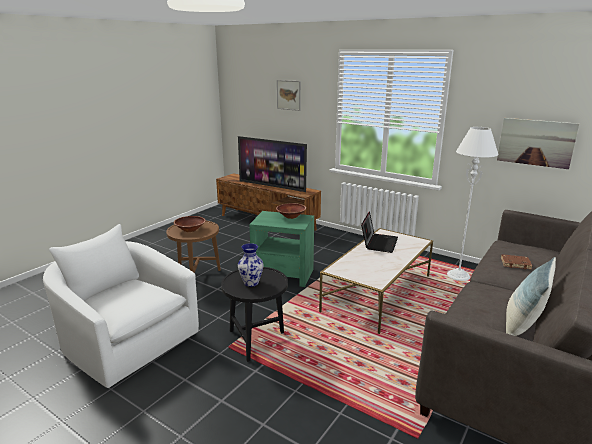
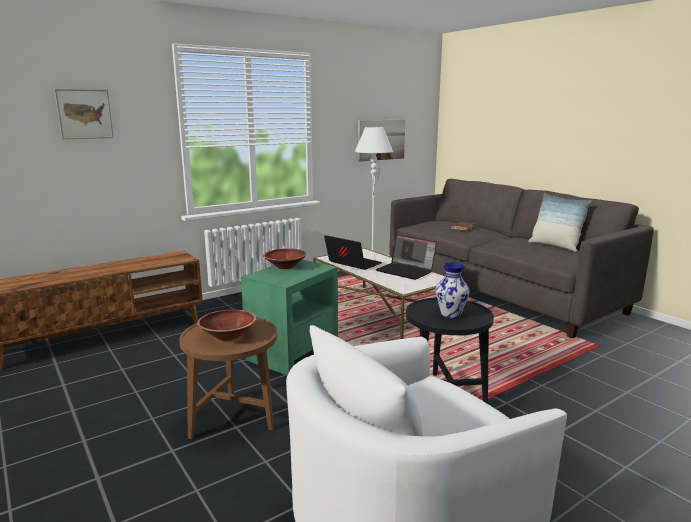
camera: 70 degrees left, 5 degrees down
(272, 186) = (112, 268): television -> none
(383, 265) = (406, 271): none -> laptop

